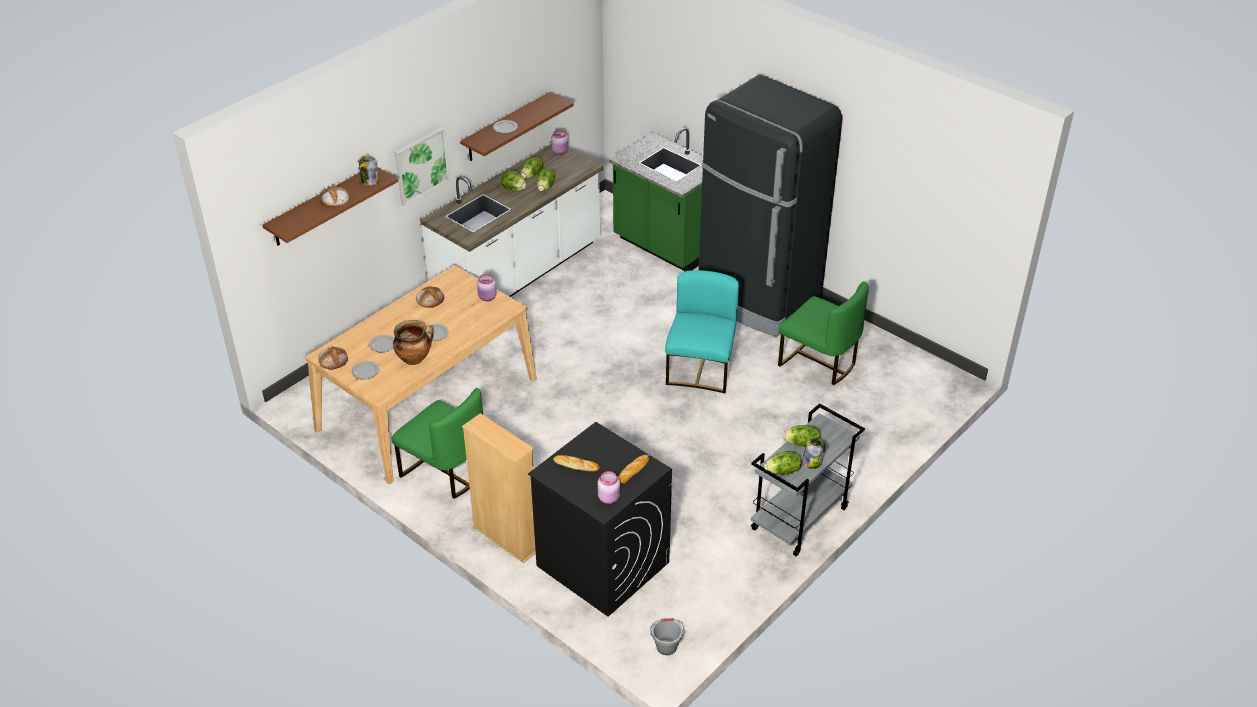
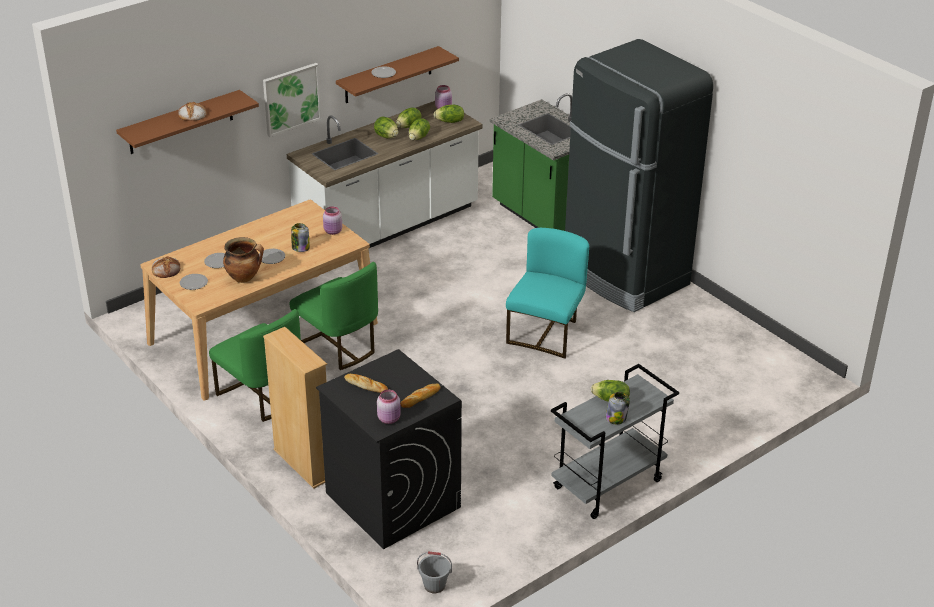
camera: 10 degrees right, 5 degrees down
(369, 181) = (230, 103): jar -> jar (300, 248)
(430, 299) = (276, 226): bread -> none
(783, 471) = (583, 423): lettuce -> lettuce (450, 121)
(819, 362) = (671, 341): green chair -> green chair (338, 347)

